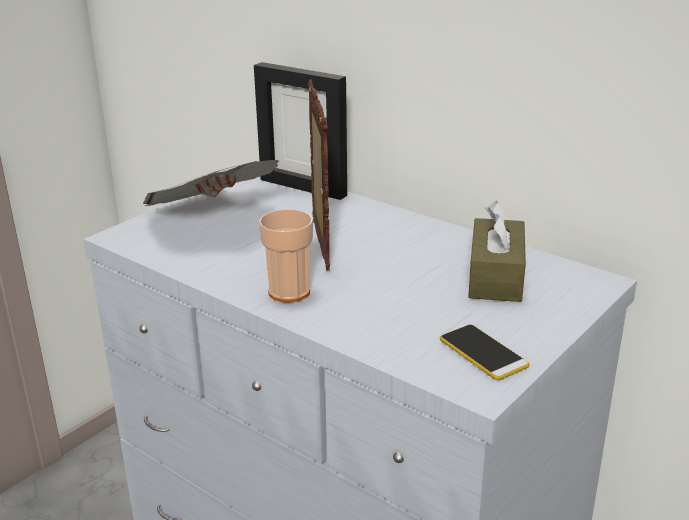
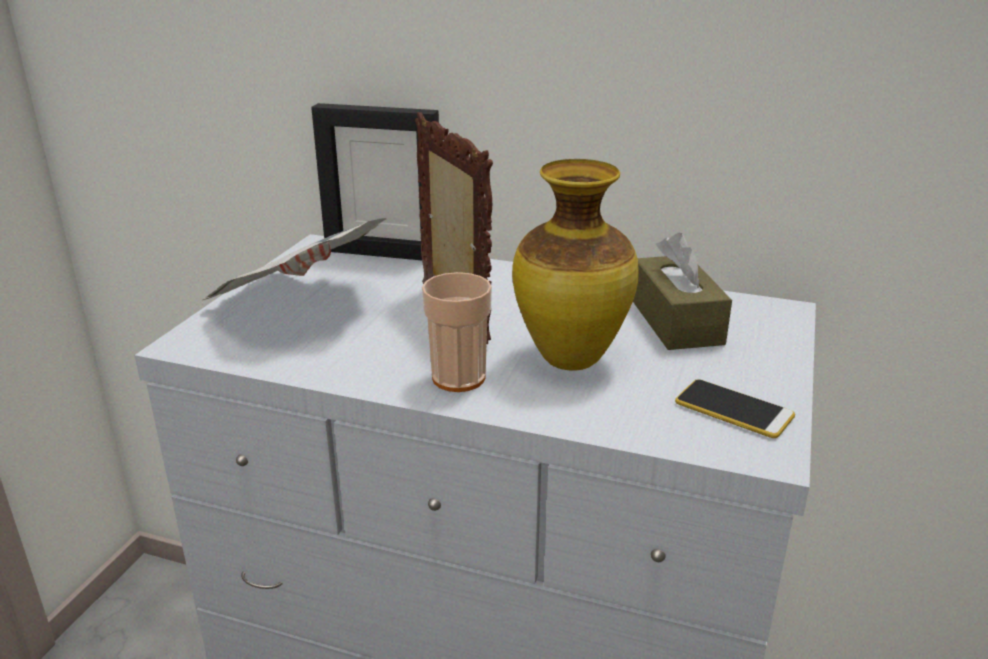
camera: 20 degrees left, 0 degrees up
(386, 292) = (572, 359): none -> vase

